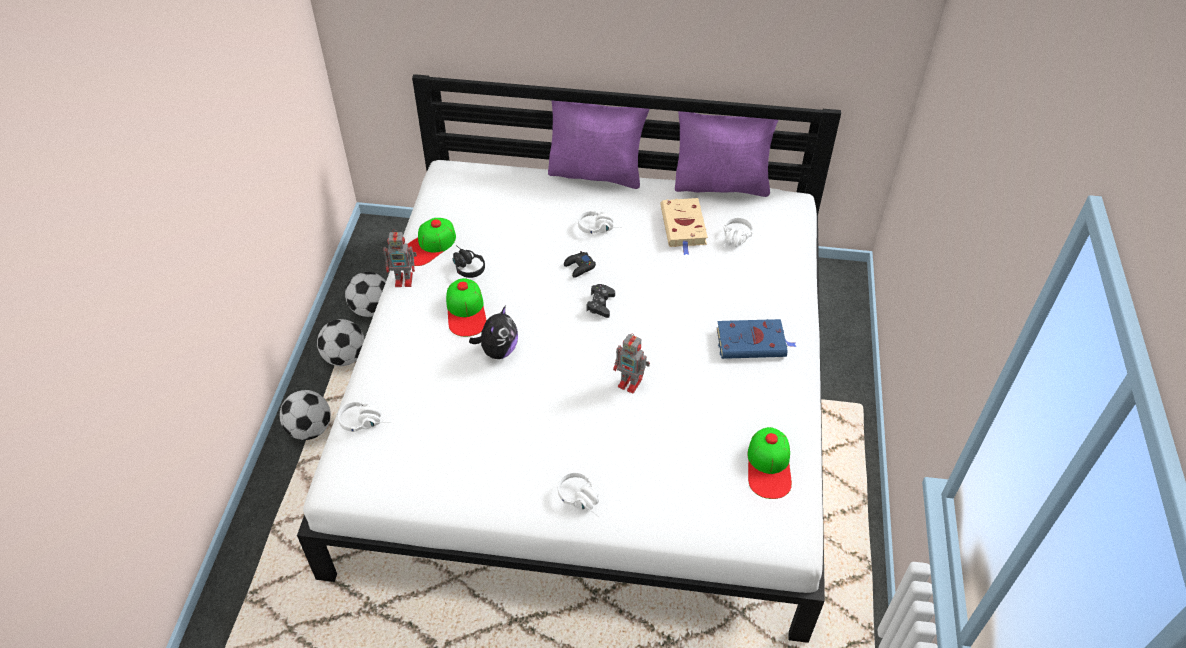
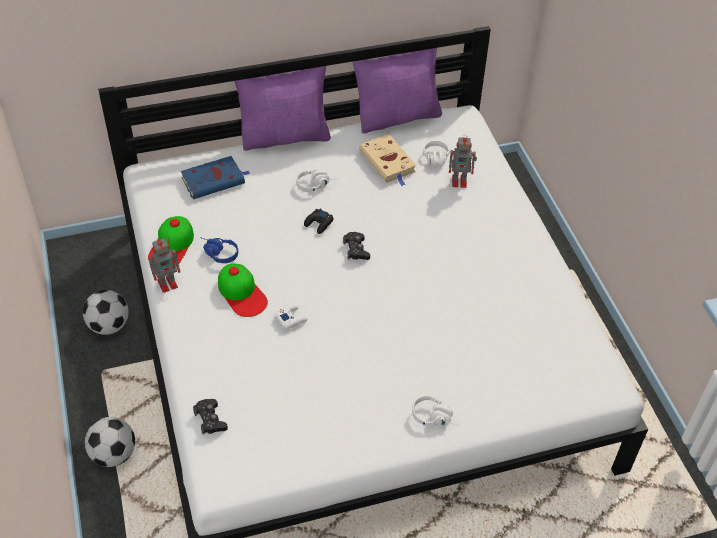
camera: 25 degrees left, 0 degrees up
(345, 358) = (109, 378): football -> none
(366, 421) = (210, 420): white headphones -> black game controller
(465, 266) = (217, 253): black headphones -> blue headphones
(498, 350) = (291, 318): plush toy -> white game controller
(631, 383) = (419, 308): toy robot -> toy robot (460, 181)
(753, 342) = (497, 242): blue book -> blue book (215, 180)
(769, 466) = (565, 337): cap -> none

